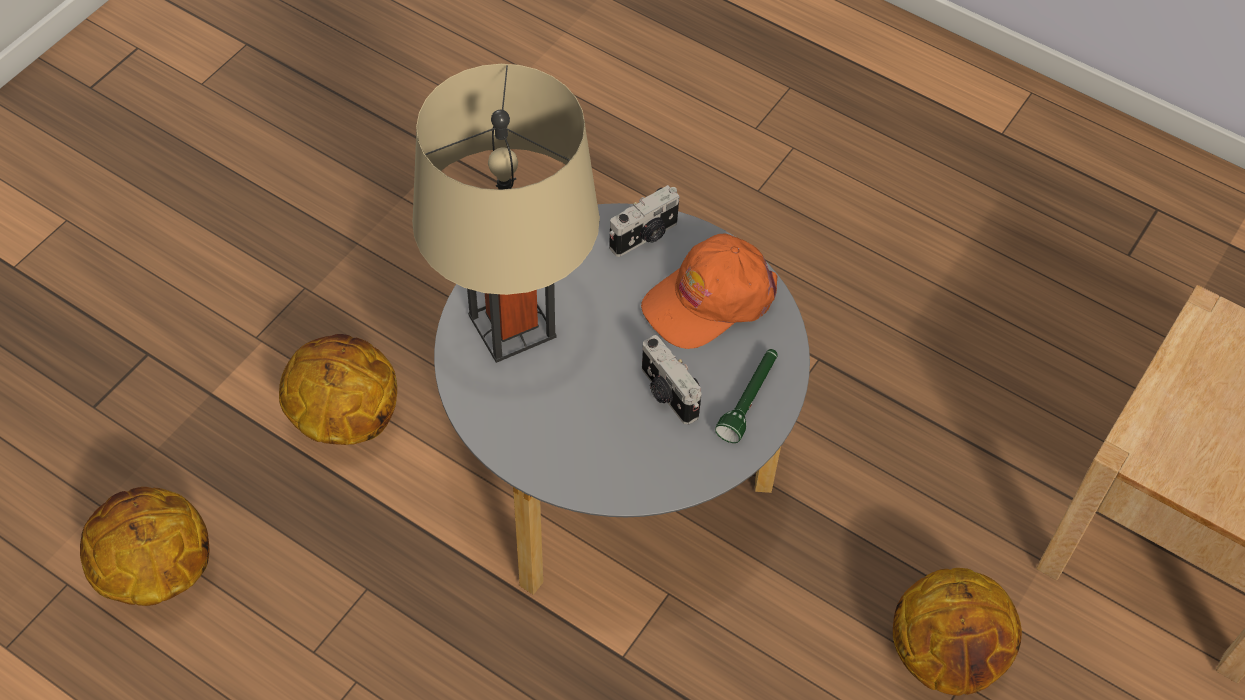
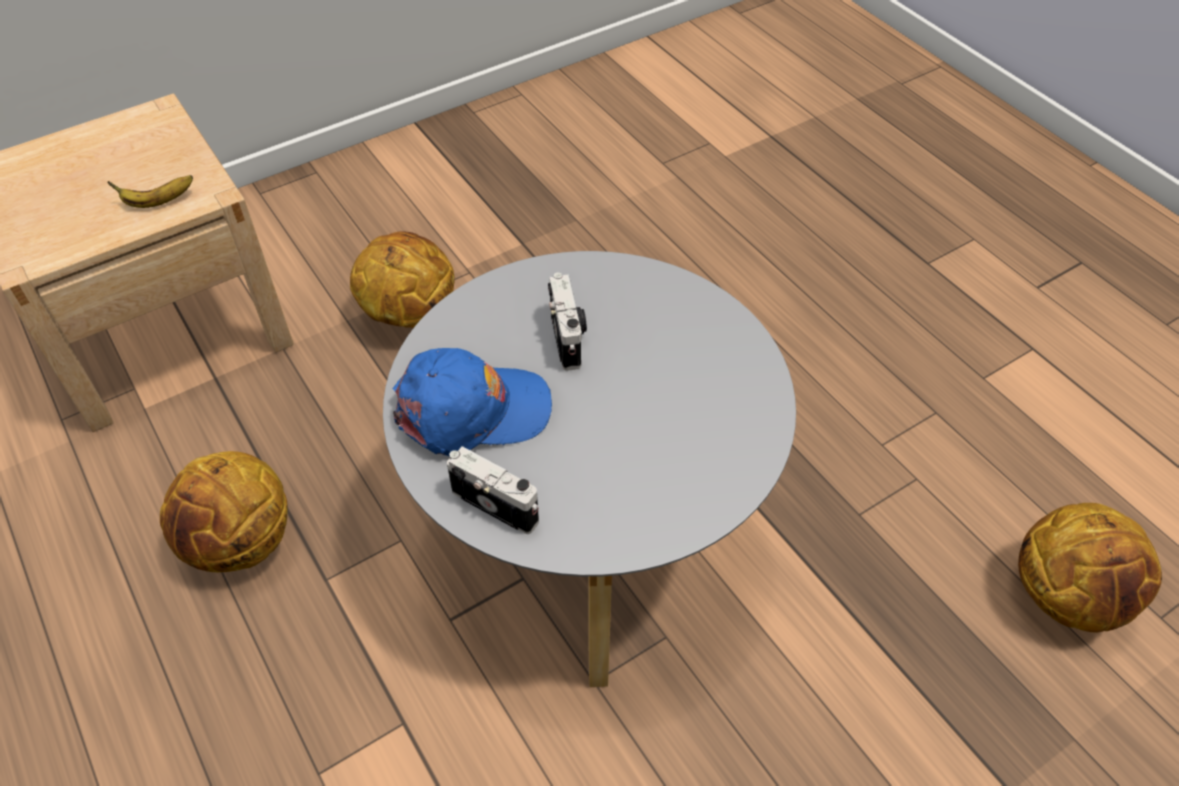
camera: 155 degrees left, 5 degrees down
(344, 419) = (853, 697): basketball -> basketball (241, 543)
(512, 326) = (694, 451): beige table lamp -> none
(645, 236) = (497, 503): camera -> camera turned 45 degrees clockwise
(708, 299) = (472, 410): orange cap -> blue cap
(749, 400) = (495, 310): green flashlight -> none
(1170, 422) = (158, 202): none -> banana

